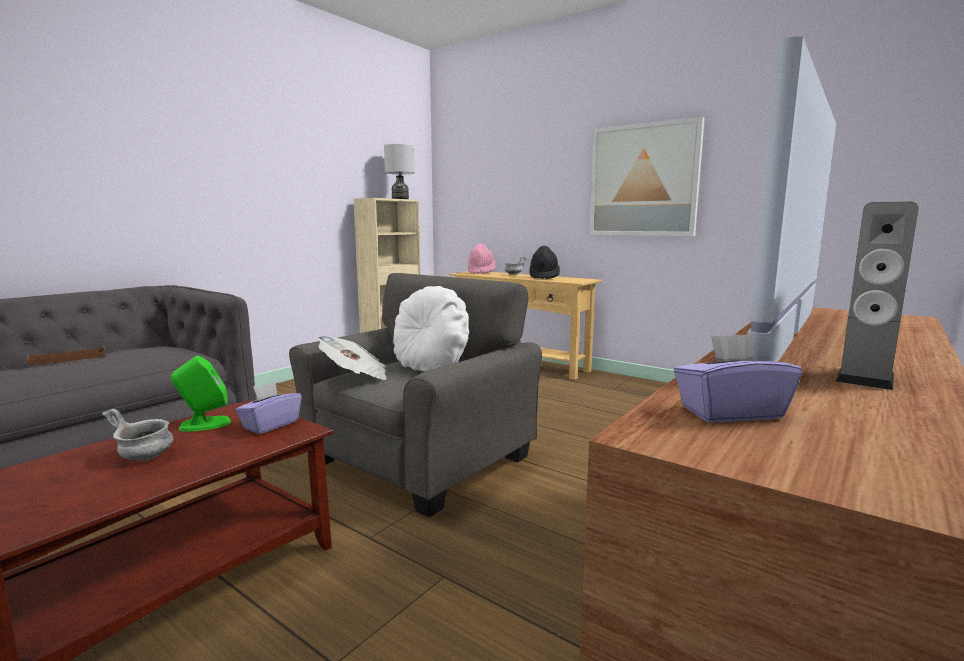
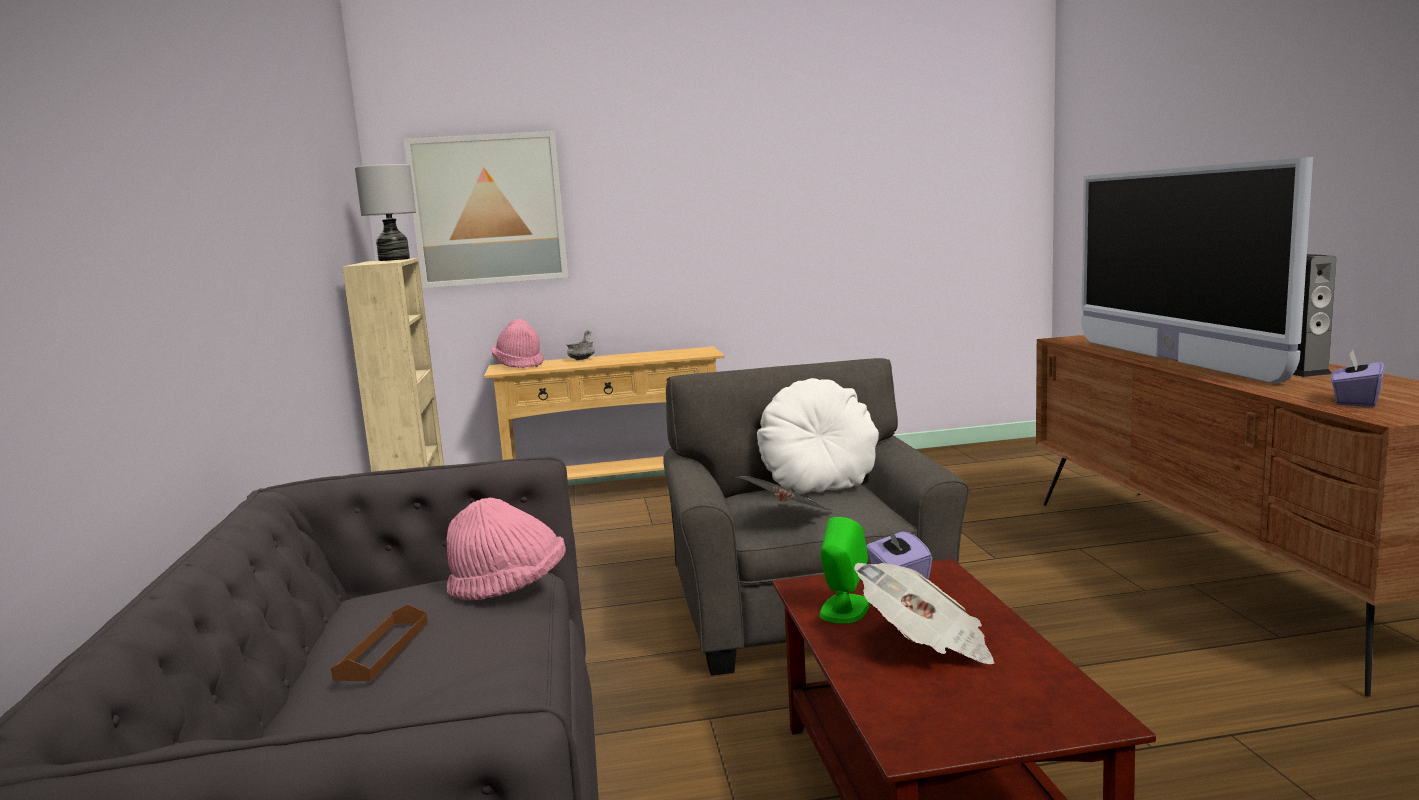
camera: 45 degrees left, 0 degrees up
(144, 457) = (926, 645): grey bowl -> newspaper
(158, 355) = (510, 589): none -> pink hat
(544, 277) = (640, 356): black hat -> none
(643, 180) = (752, 212): picture -> picture (488, 210)

